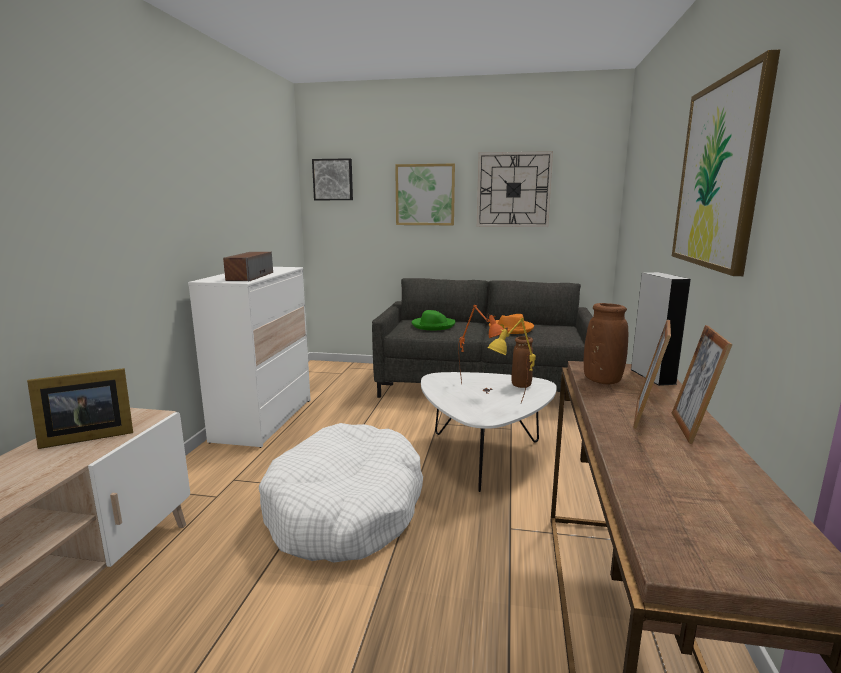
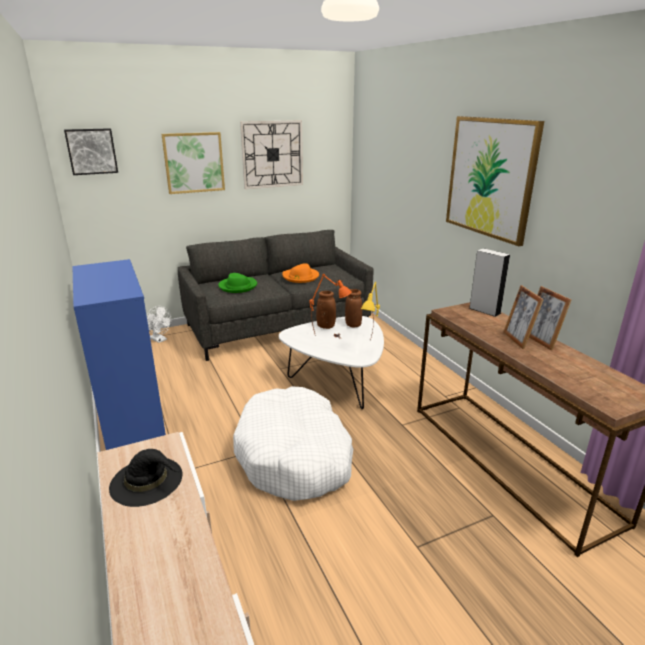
camera: 35 degrees left, 10 degrees up
(85, 437) = (147, 481): picture frame -> black hat
(250, 276) = (118, 285): speaker -> none
(264, 420) = (131, 414): white dresser -> blue dresser
(361, 371) = (160, 340): none -> white fan
(602, 380) = (468, 321): brown vase -> brown vase (326, 326)

